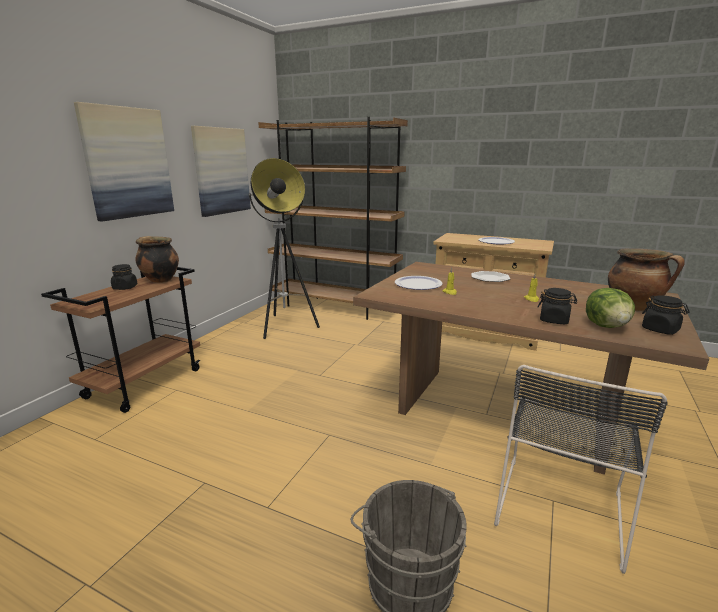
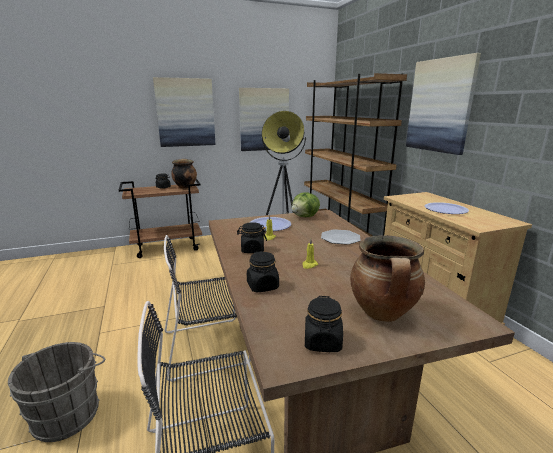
camera: 45 degrees right, 0 degrees up
(405, 441) = (209, 346): none -> black chair
(450, 151) = (440, 106): none -> picture
(470, 304) = (252, 250): none -> black jar
(607, 326) = (285, 311): lettuce -> lettuce (305, 217)

